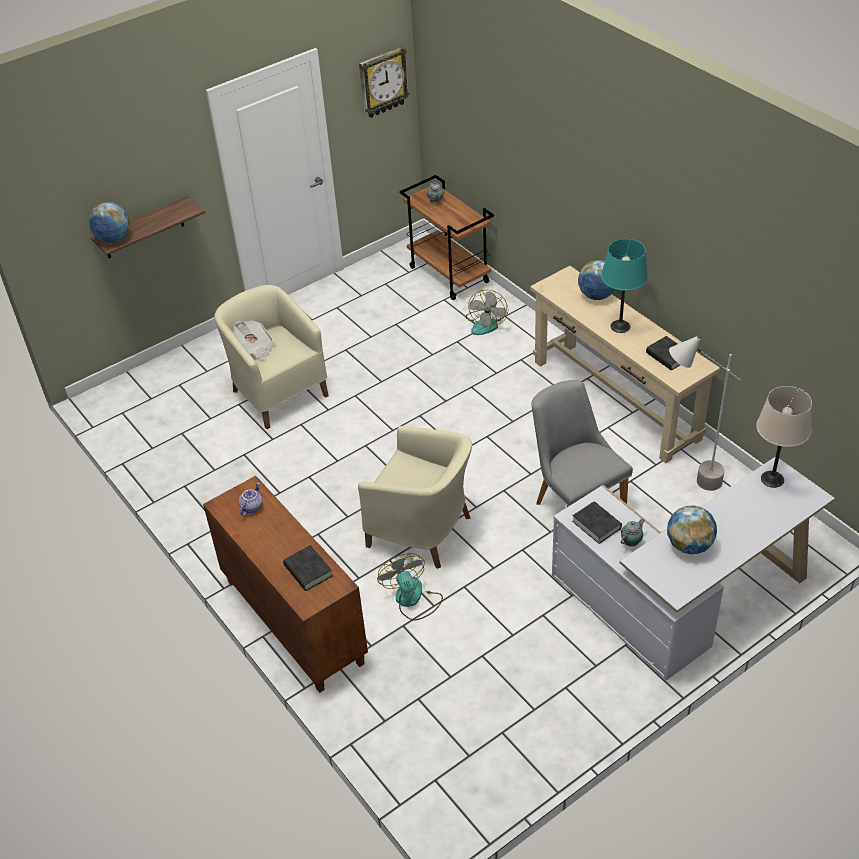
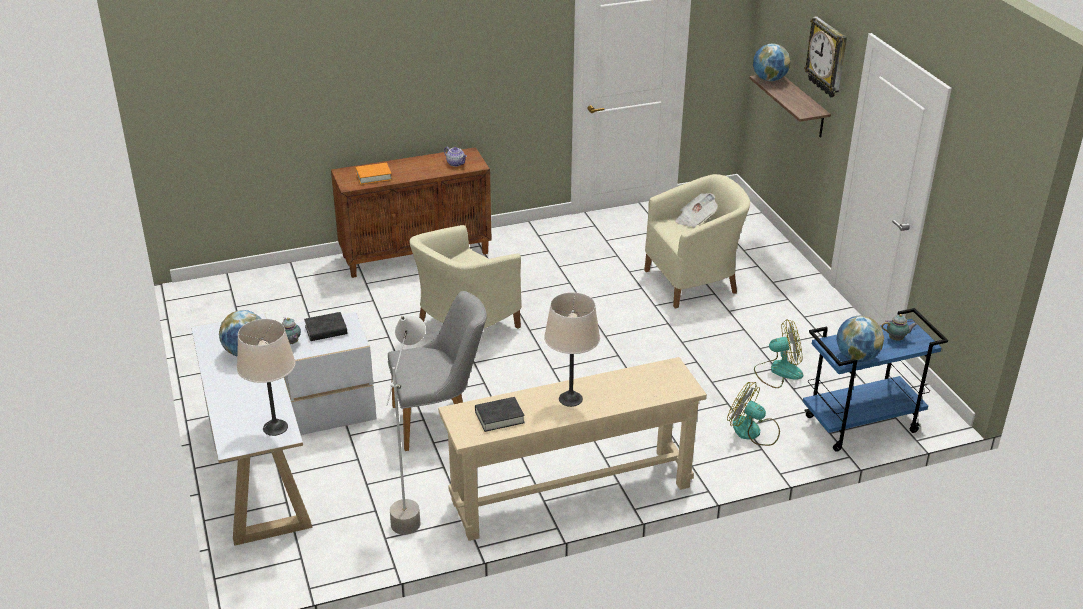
camera: 105 degrees right, 10 degrees down
(308, 571) = (373, 176): black book -> orange book
(383, 82) = (988, 197): wall clock -> wall clock (827, 57)
(412, 599) = (395, 309): fan -> fan (778, 371)
(450, 275) = (860, 425): brown cart -> blue cart
(596, 296) = (636, 397): globe -> globe (856, 357)
(620, 326) = (570, 399): turquoise table lamp -> beige table lamp

